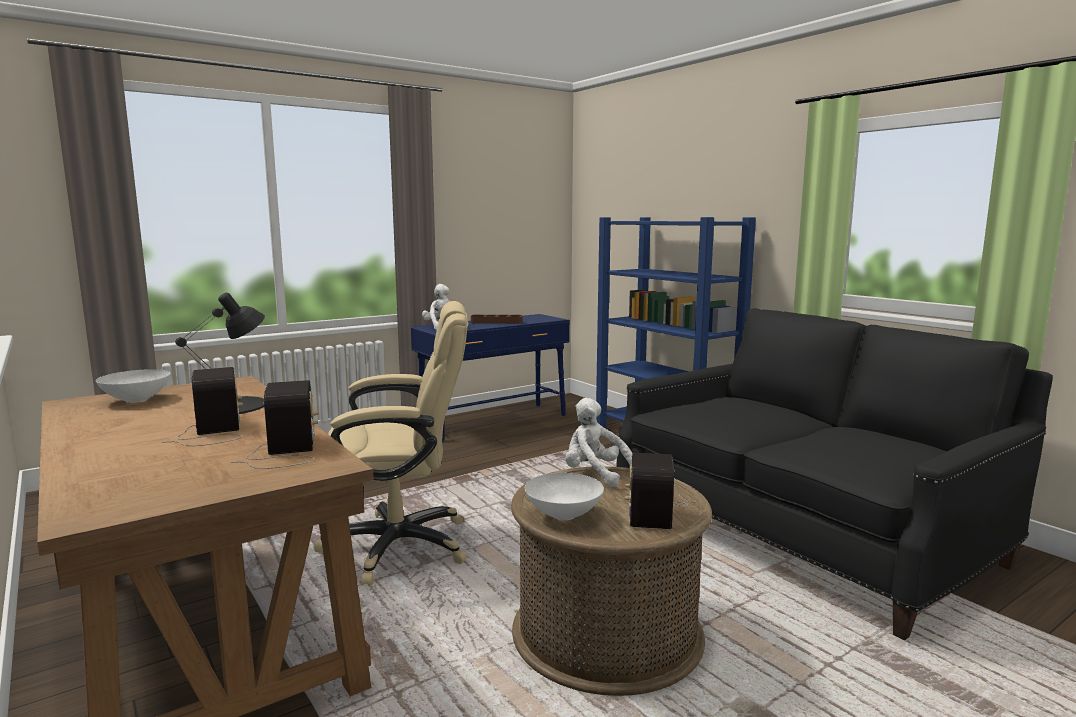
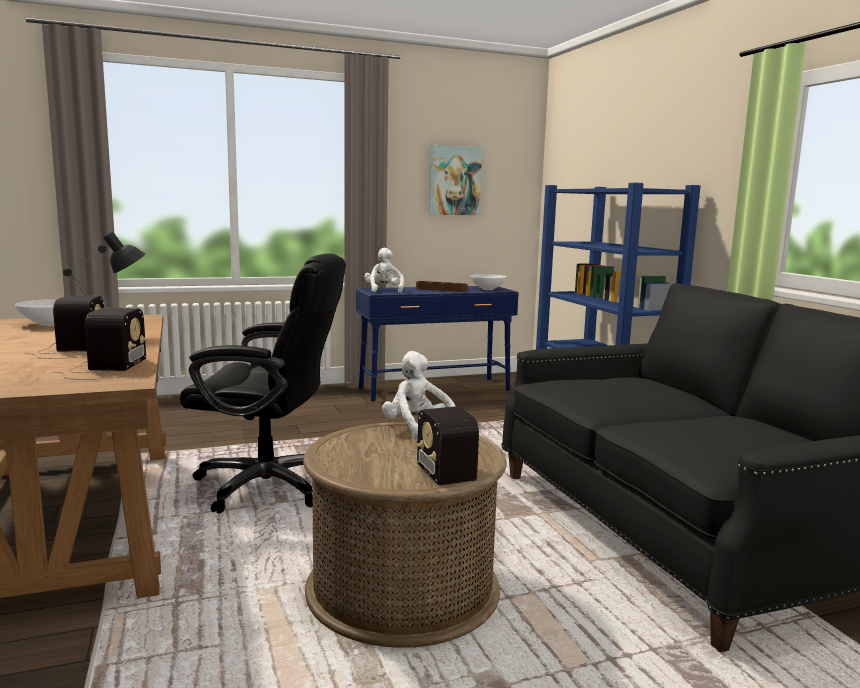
camera: 15 degrees right, 0 degrees up
(397, 545) = (267, 484): beige office chair -> black office chair
(494, 212) = (454, 181): none -> picture
(564, 514) = (348, 458): white bowl -> white bowl (488, 289)
(655, 507) = (442, 463): radio -> radio turned 45 degrees counterclockwise

